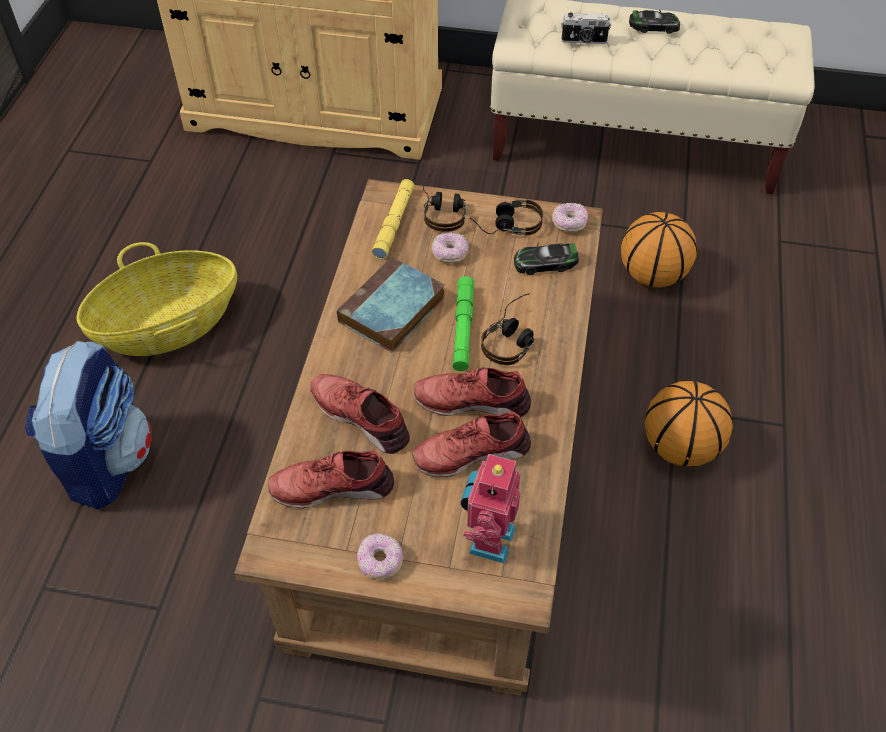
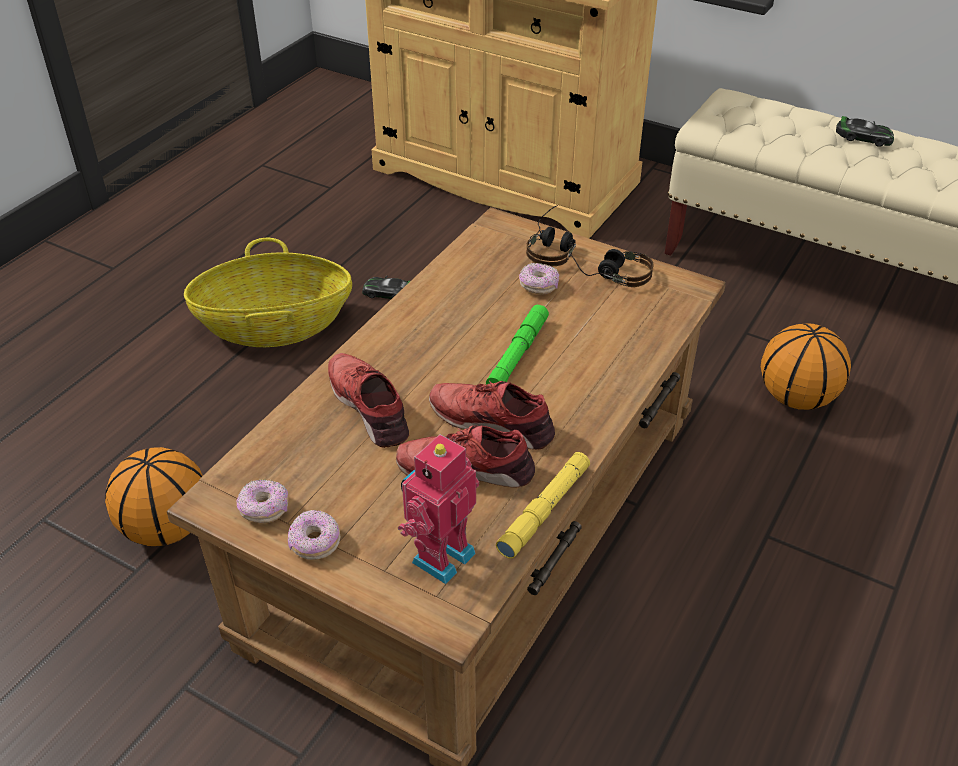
camera: 20 degrees right, 10 degrees down
(106, 460) = (158, 425): backpack -> none
(332, 486) = (306, 460): red shoe -> none
(391, 311) = (451, 322): book -> none
(394, 223) = (495, 248): yellow flashlight -> yellow flashlight (544, 510)
(513, 338) = (566, 375): headphones -> none
(545, 263) = (637, 316): toy car -> toy car (389, 293)
(569, 224) = (681, 287): donut -> donut (264, 509)
(584, 41) = (779, 137): camera -> none
(679, 446) = (757, 575): basketball -> basketball (166, 527)

